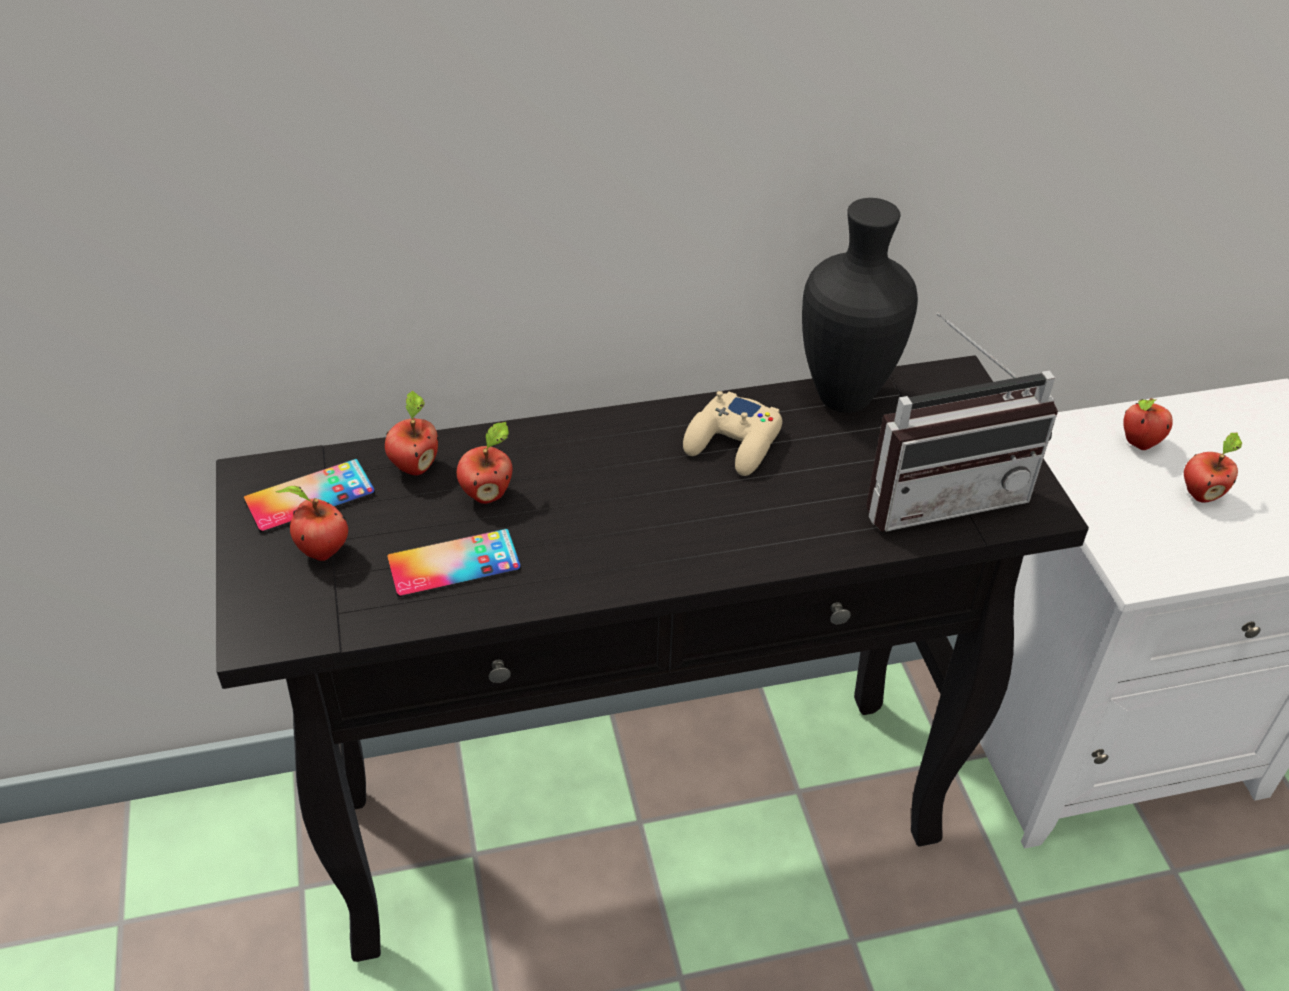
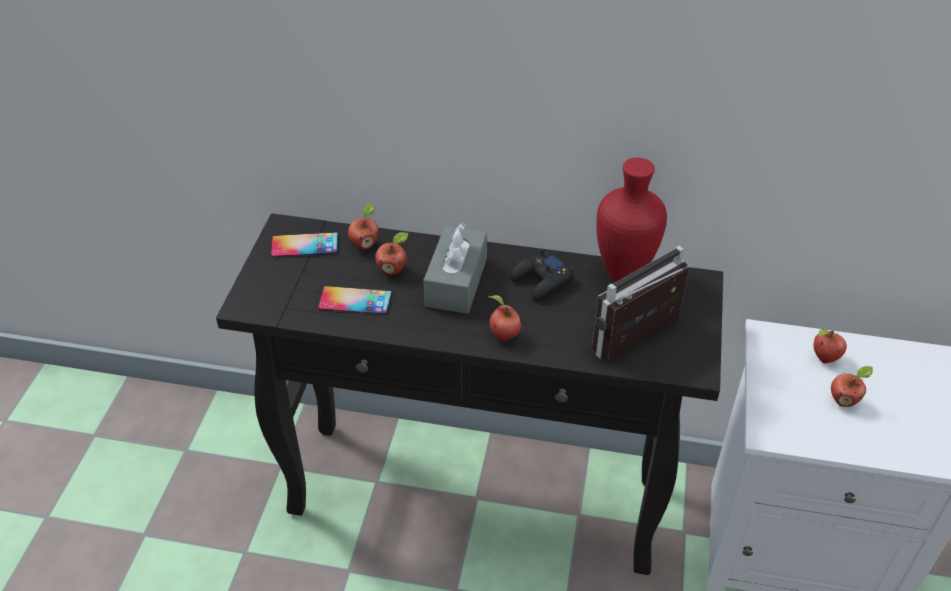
camera: 25 degrees right, 0 degrees up
(320, 552) = (294, 275): apple -> apple (503, 335)
(602, 483) = (456, 282): none -> grey tissue box
(733, 443) = (542, 281): beige game controller -> black game controller
(840, 398) = (621, 274): black vase -> red vase
(940, 493) = (643, 344): radio -> radio turned 135 degrees clockwise

